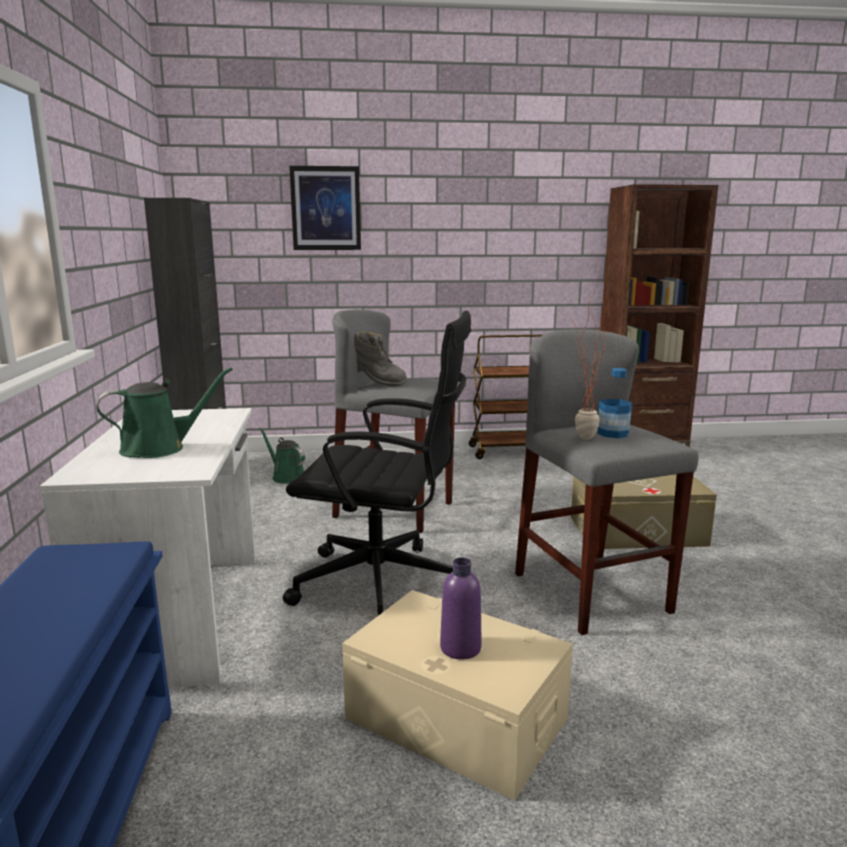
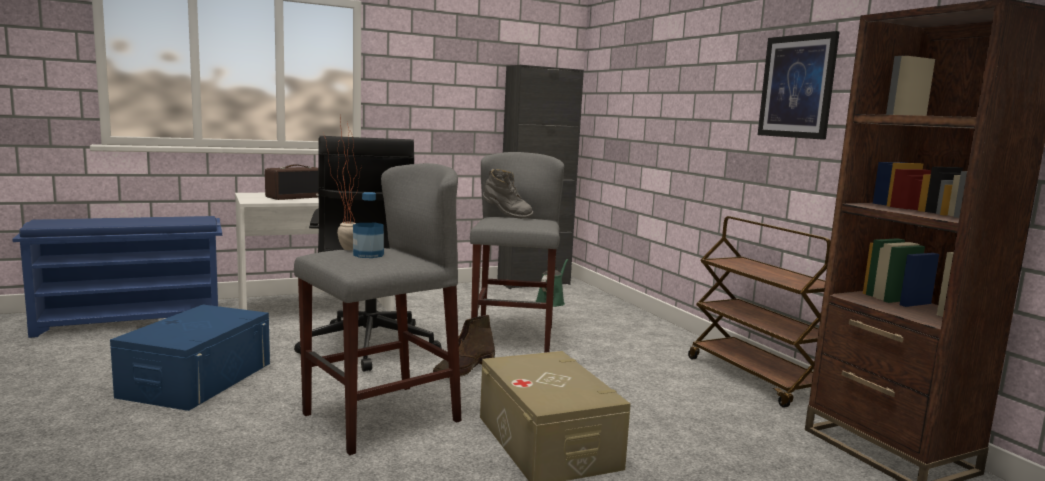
camera: 70 degrees right, 5 degrees down
(159, 448) = (296, 197): green watering can -> radio
(326, 208) = (657, 72): picture -> picture (797, 86)
(376, 383) = (506, 215): grey boot -> grey boot turned 60 degrees counterclockwise
(456, 718) = (197, 379): beige storage box -> blue storage box
(460, 648) = (188, 325): purple bottle -> none
(475, 542) = (464, 369): none -> brown boot

